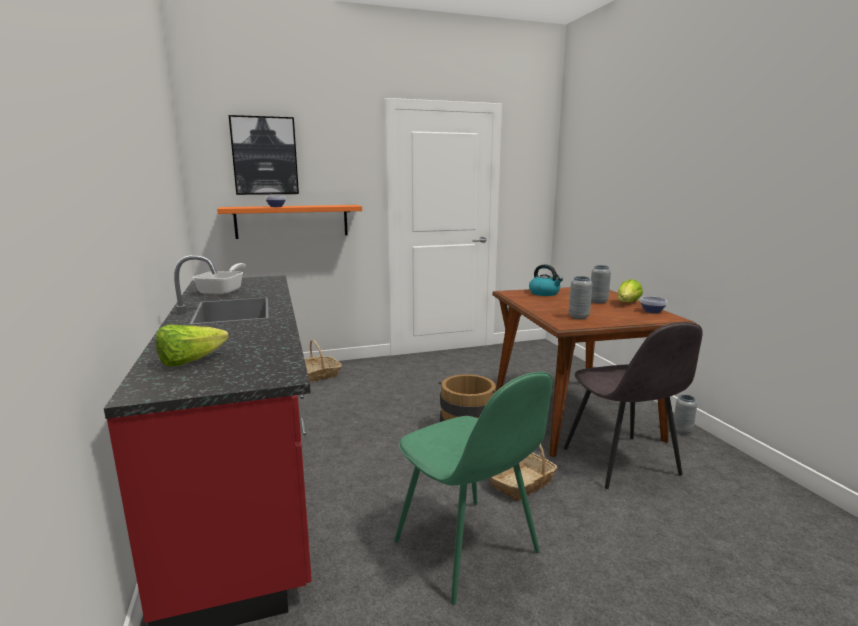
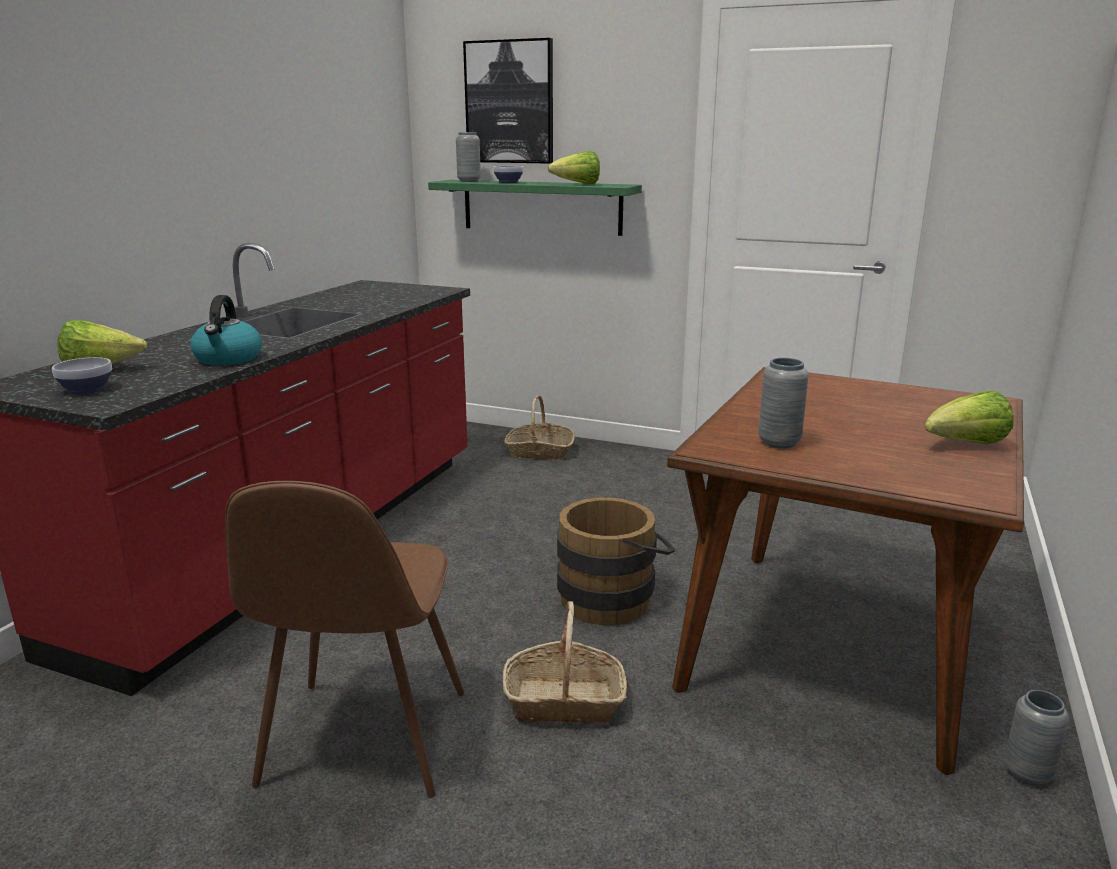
camera: 40 degrees right, 5 degrees up
(224, 291) = (349, 298): frying pan -> none
(292, 221) = (541, 207): orange shelf -> green shelf
(325, 206) = (578, 184): none -> lettuce
(468, 549) = (363, 741): green chair -> brown chair
(544, 293) = (845, 389): kettle -> kettle (228, 359)
(598, 301) = (910, 427): grey vase -> grey vase (469, 181)
(622, 463) = (781, 759): grey chair -> none
(653, 311) = (977, 473): bowl -> bowl (86, 390)

